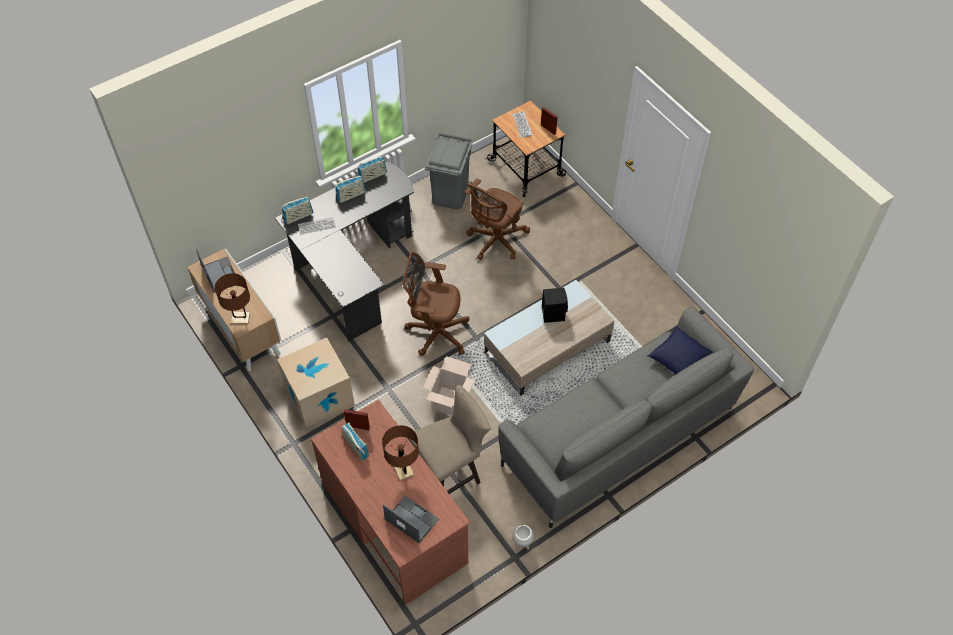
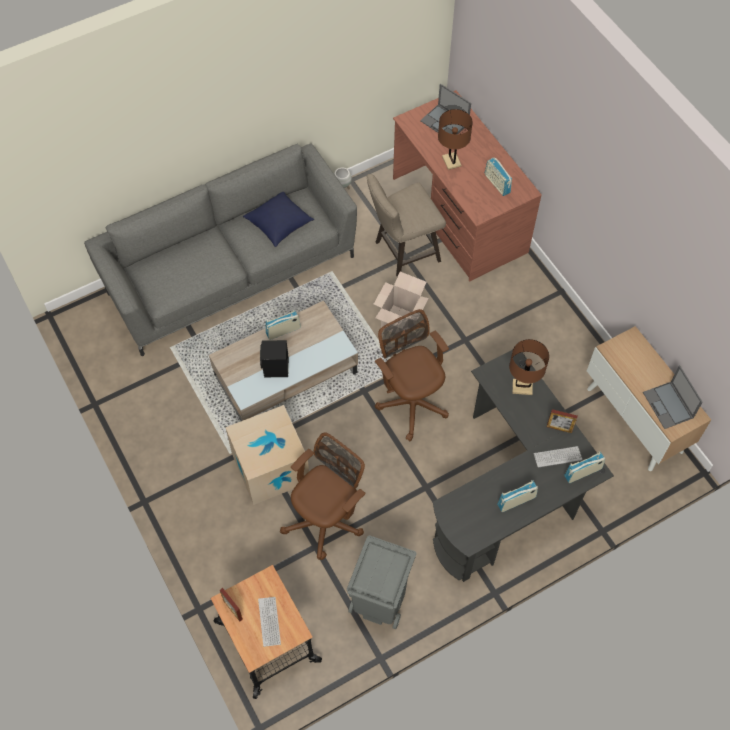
camera: 175 degrees left, 5 degrees up
(240, 318) = (634, 348): brown table lamp -> brown table lamp (522, 387)
(319, 396) = (538, 337): cardboard box -> cardboard box (270, 468)
(358, 427) = (495, 201): picture frame -> picture frame (559, 428)
(372, 176) = (488, 531): radio -> radio (283, 331)
(435, 332) = (411, 401): brown office chair -> brown office chair turned 135 degrees counterclockwise
(679, 359) = (155, 278): blue pillow -> blue pillow (279, 225)

